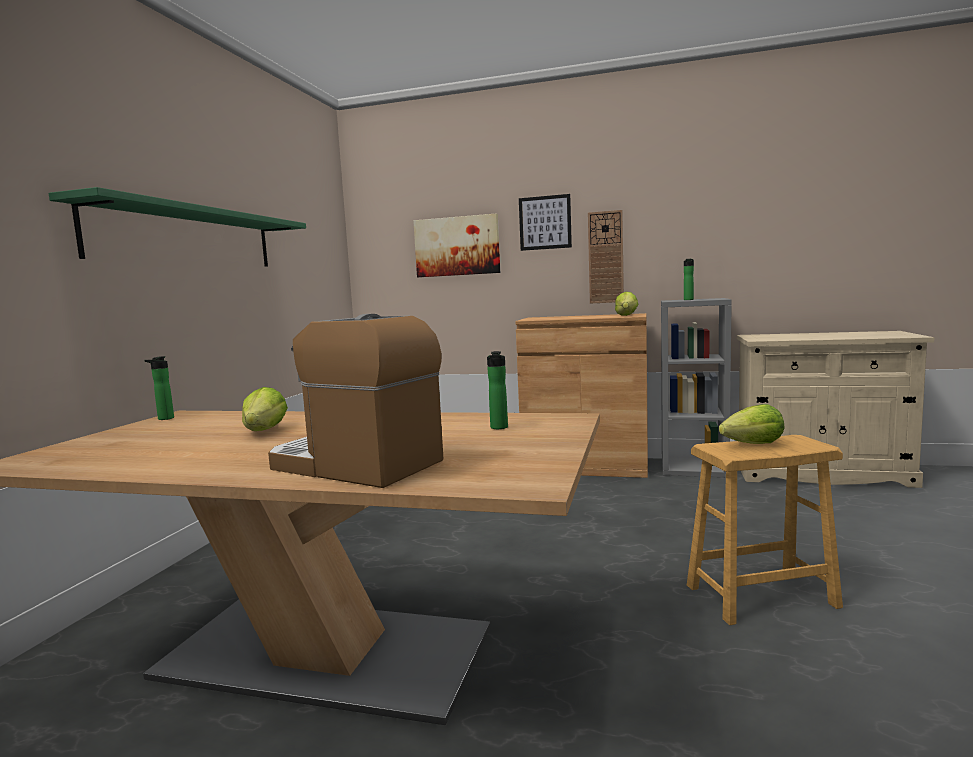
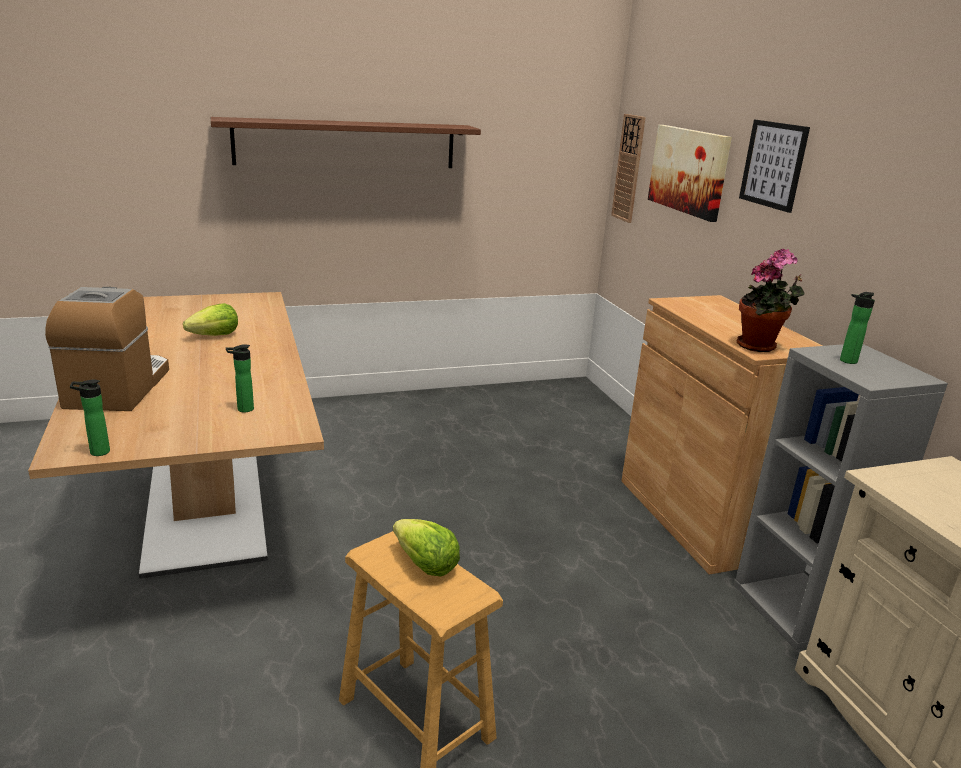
camera: 55 degrees right, 15 degrees up
(164, 419) = (247, 297): bottle -> bottle (96, 452)
(188, 238) = (346, 144): green shelf -> brown shelf
(605, 257) = (824, 243): wall clock -> wall clock (629, 168)
(626, 315) = (759, 347): lettuce -> potted plant

